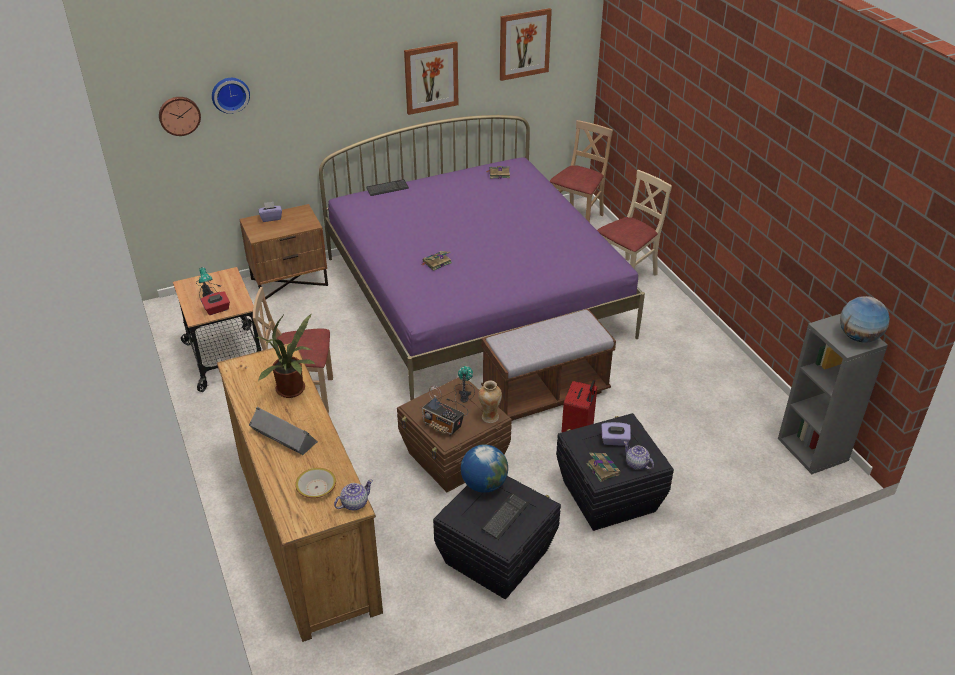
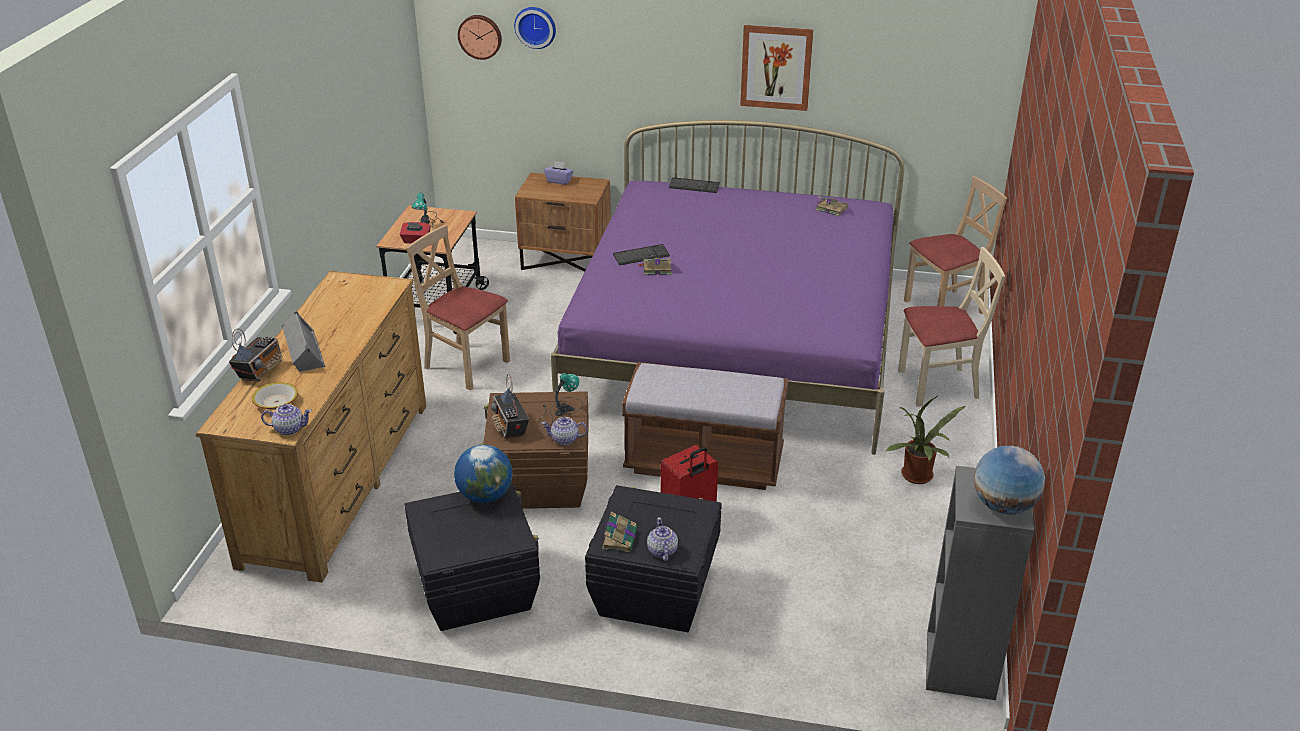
camera: 35 degrees right, 5 degrees down
(269, 469) = (260, 371): none -> radio
(293, 391) = (359, 318): potted plant -> potted plant (918, 478)
(490, 417) = (565, 439): vase -> teapot
(505, 517) = (469, 533): keyboard -> keyboard (641, 256)
(524, 44) = (908, 55): picture -> none
(615, 440) = (666, 518): purple tissue box -> none

